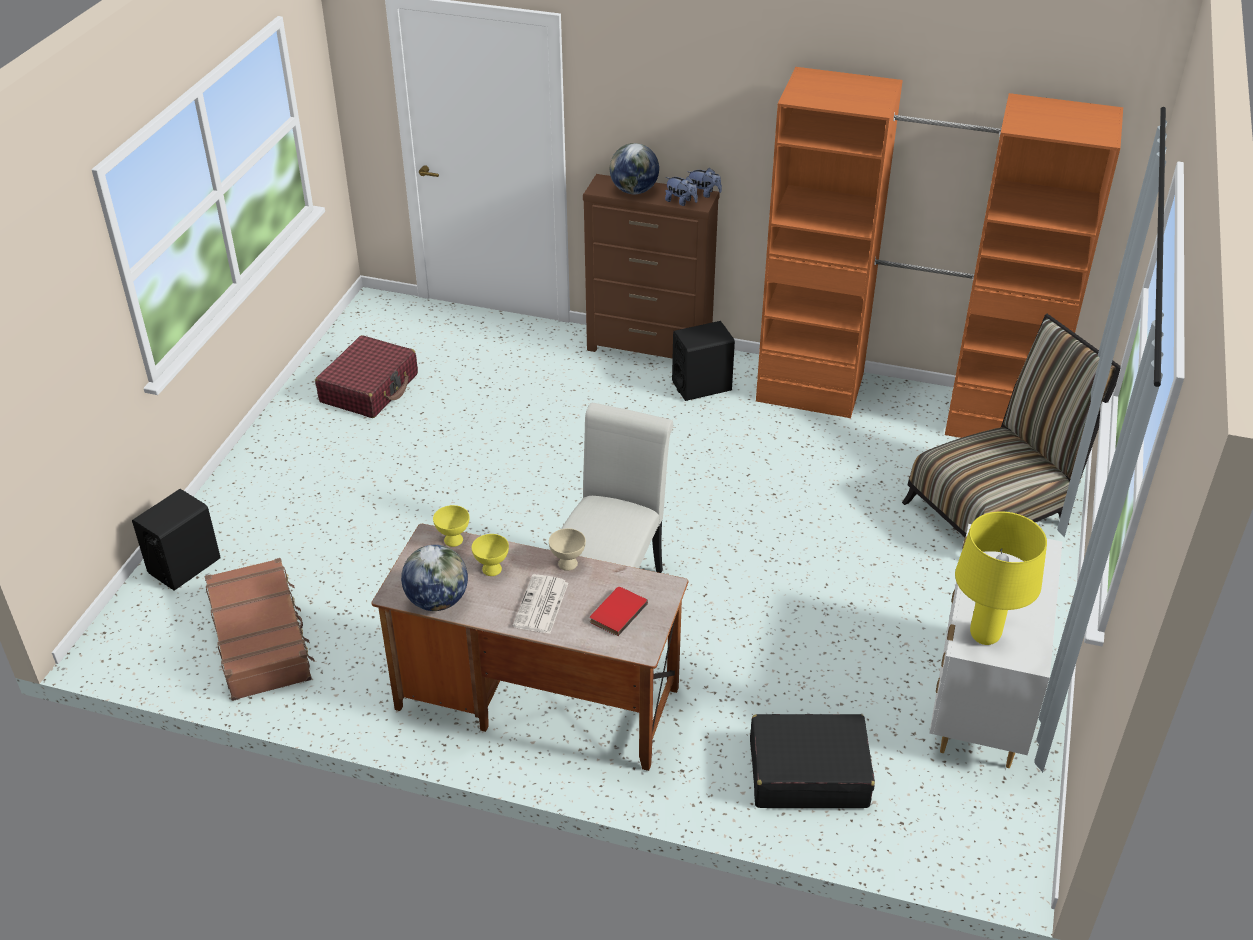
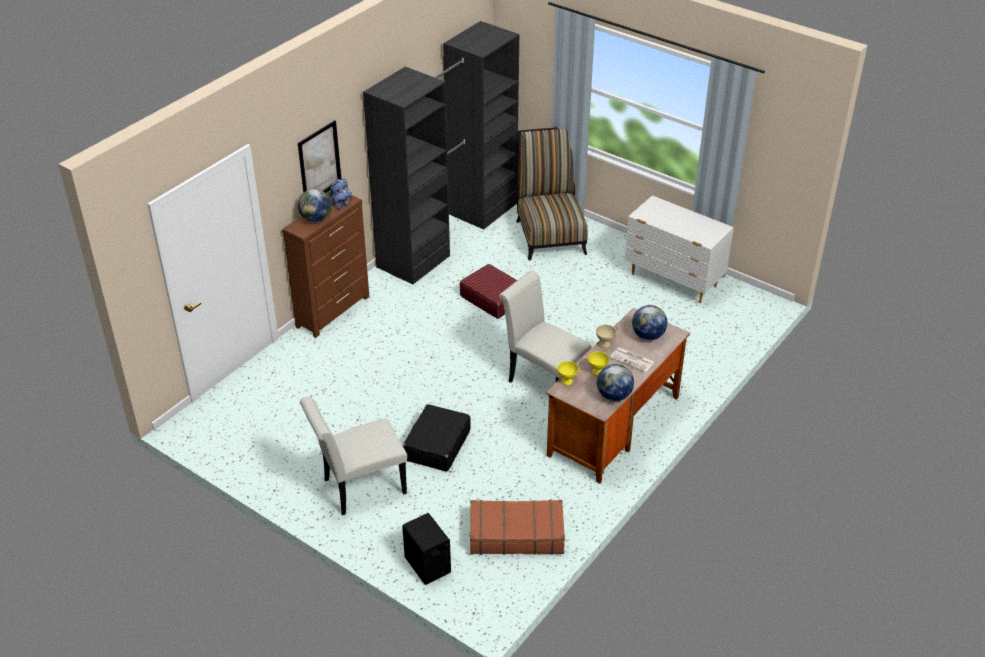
camera: 70 degrees left, 0 degrees up
(311, 467) = (359, 488): none -> white chair
(369, 388) = (288, 446): red suitcase -> red suitcase (493, 298)
(616, 612) = (648, 336): red book -> globe
(687, 125) = (319, 162): none -> picture
(702, 386) = (385, 300): black speaker -> none
(807, 773) = (698, 346): black suitcase -> black suitcase (437, 445)
(904, 403) = (449, 234): orange wardrobe -> black wardrobe
(983, 636) = (703, 235): yellow table lamp -> none

